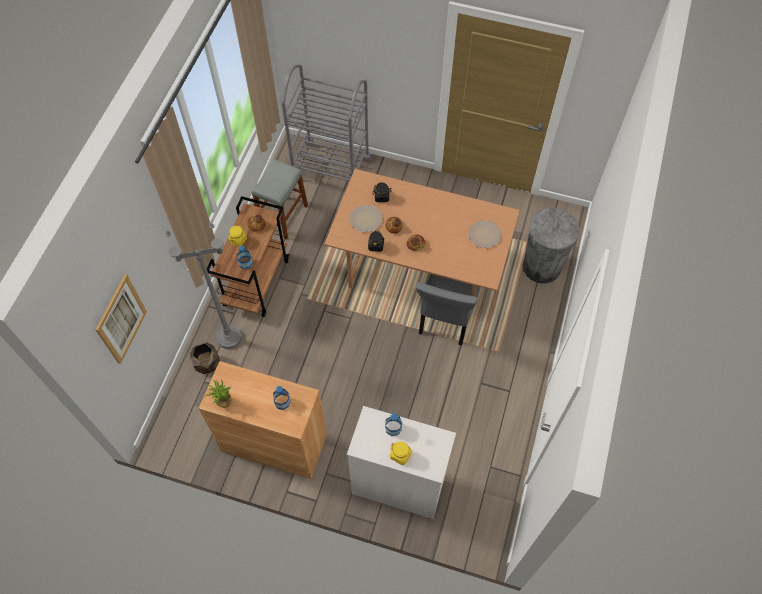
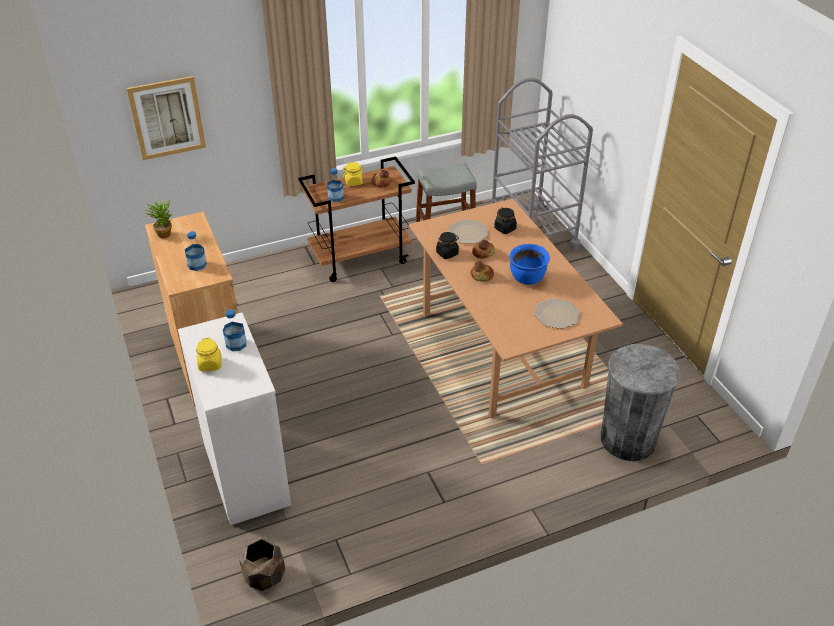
camera: 50 degrees right, 20 degrees down
(207, 364) = (248, 277): brown planter -> brown planter (264, 576)
(229, 338) = (287, 274): grey floor lamp -> none
(439, 223) = (527, 278): none -> blue cooking pot
(446, 318) = (471, 400): grey chair -> none

